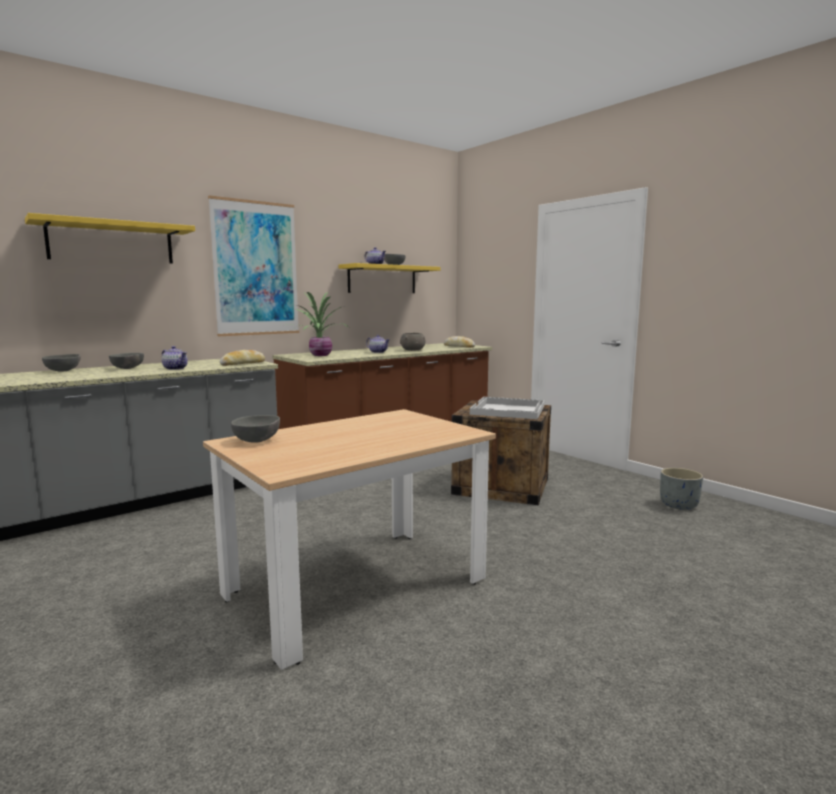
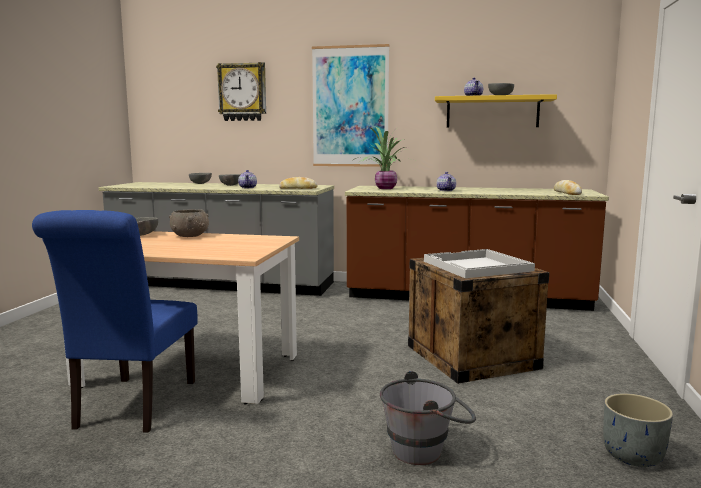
camera: 50 degrees right, 0 degrees up
(111, 243) = (242, 92): yellow shelf -> wall clock
(405, 641) = (132, 407): none -> blue chair
(412, 350) = (490, 191): grey bowl -> grey bowl (190, 236)
(626, 548) = (427, 450): none -> grey bucket

